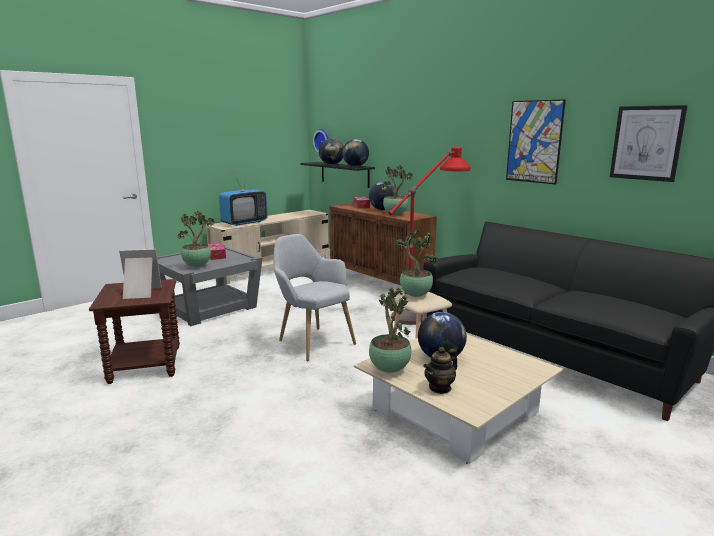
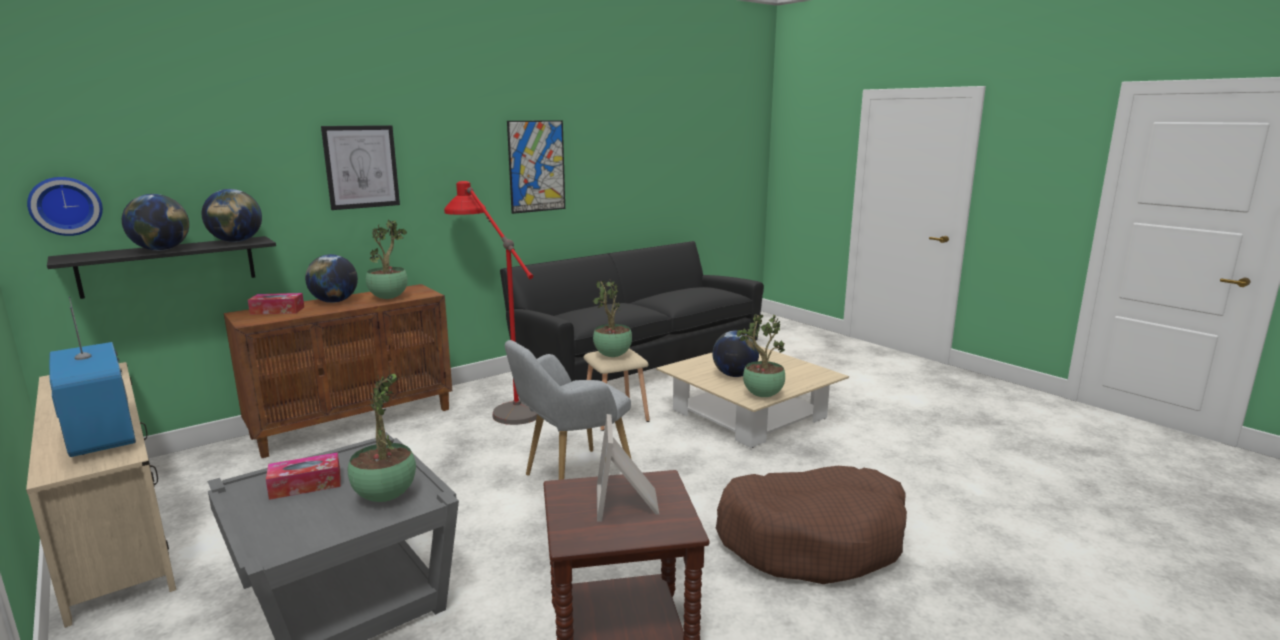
camera: 85 degrees left, 0 degrees up
(214, 431) = (812, 539): none -> brown dog bed
(440, 388) = (793, 380): teapot -> none
(646, 143) = (629, 159): picture -> picture (361, 167)

